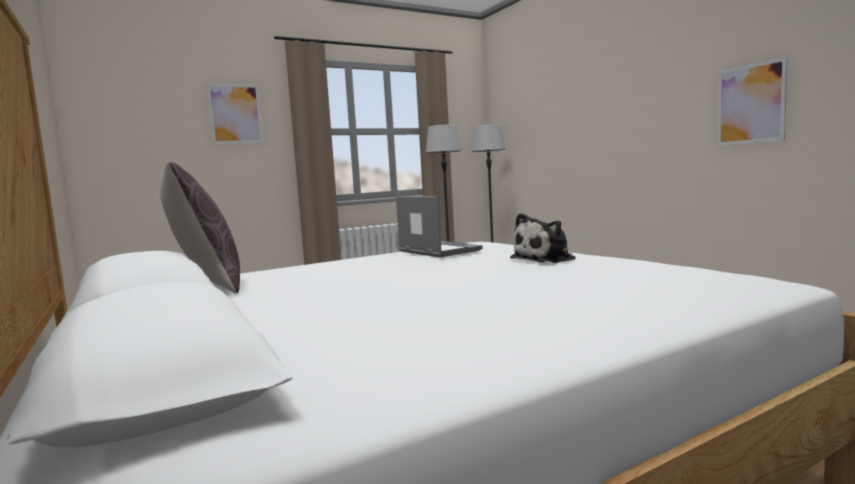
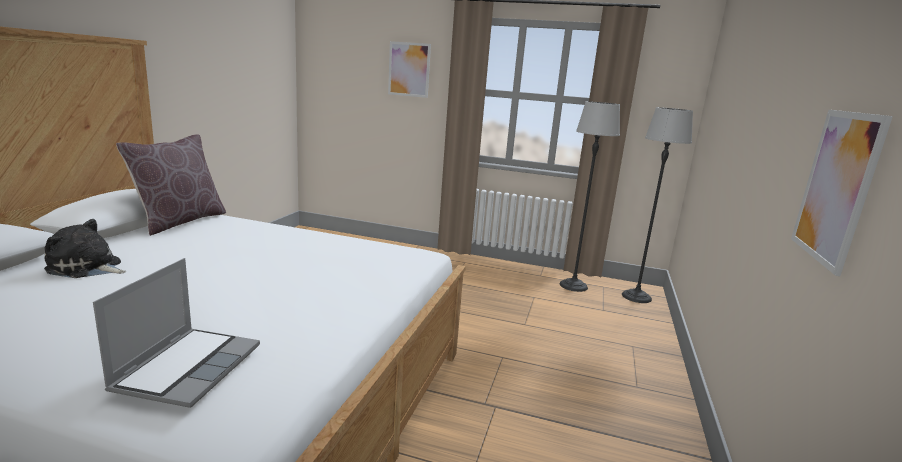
camera: 45 degrees right, 10 degrees up
(437, 251) = (344, 250): laptop -> laptop (188, 367)
(546, 259) = (326, 299): plush toy -> plush toy (87, 268)

